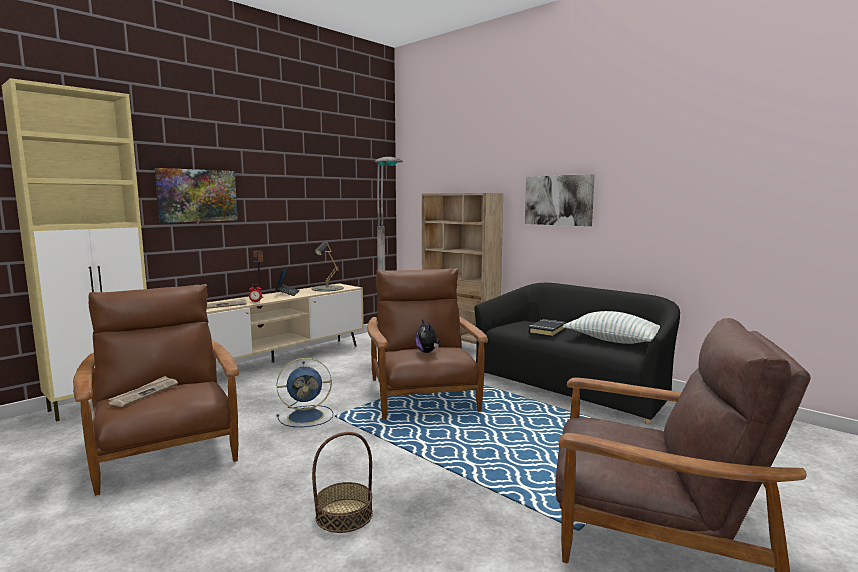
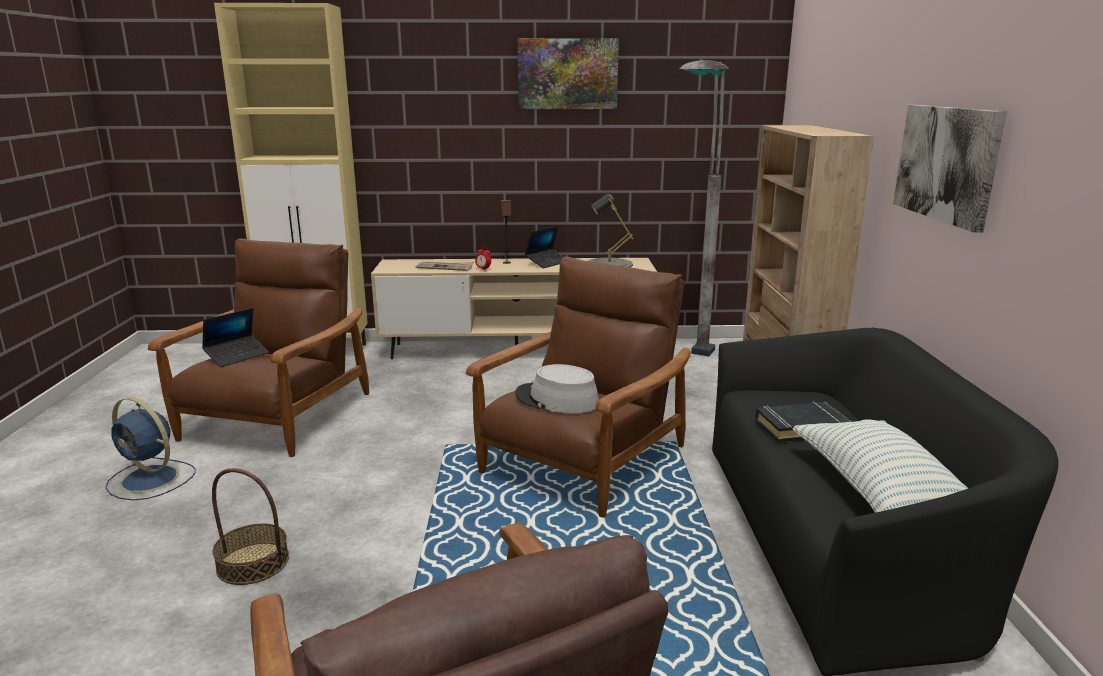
camera: 45 degrees right, 10 degrees up
(144, 393) = (237, 356): newspaper -> laptop
(197, 195) = (438, 123): picture -> picture (567, 74)
(307, 416) = (425, 434): blue fan -> blue fan (151, 480)
(427, 352) = (556, 399): plush toy -> grey hat

